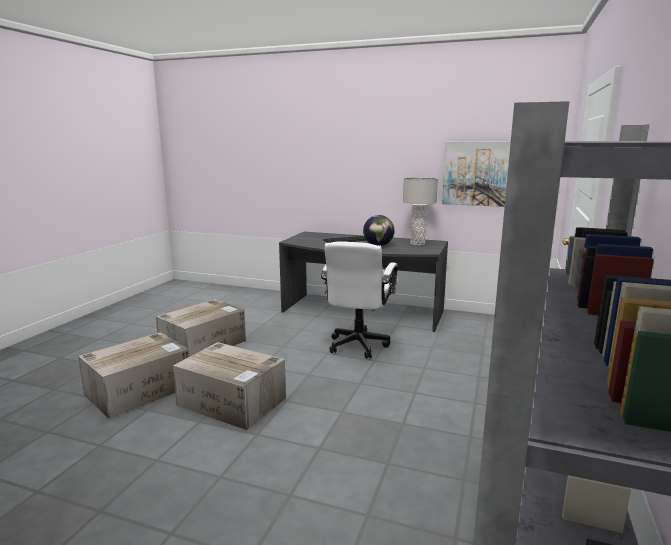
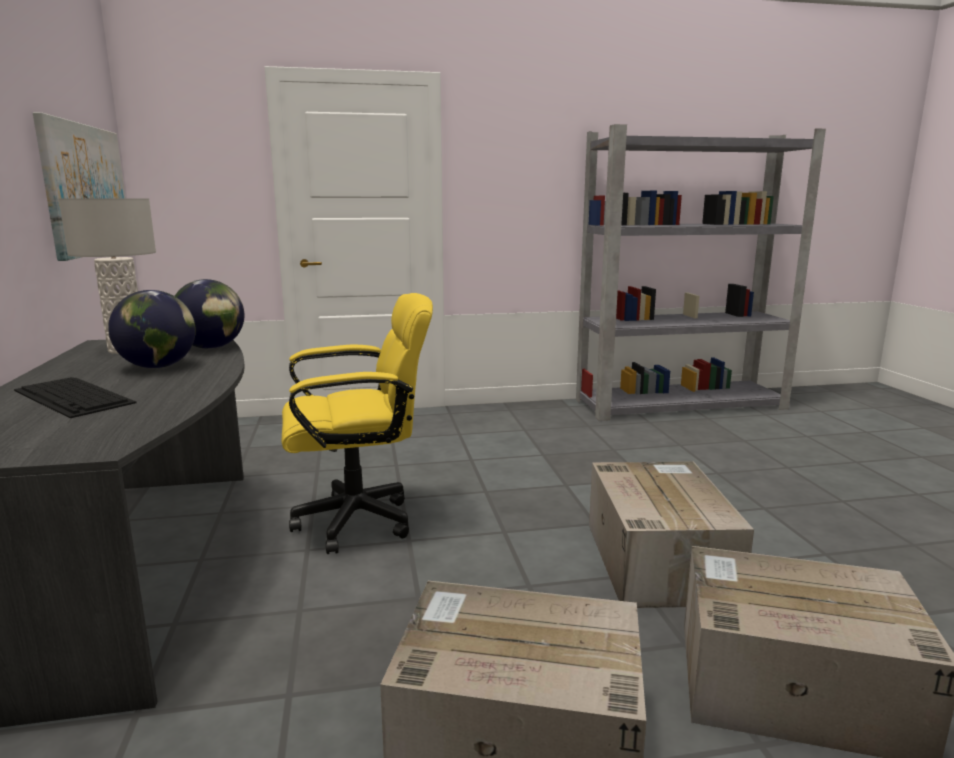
camera: 120 degrees left, 0 degrees up
(357, 348) = (362, 521): white office chair -> yellow office chair
(408, 251) = (211, 347): none -> globe

